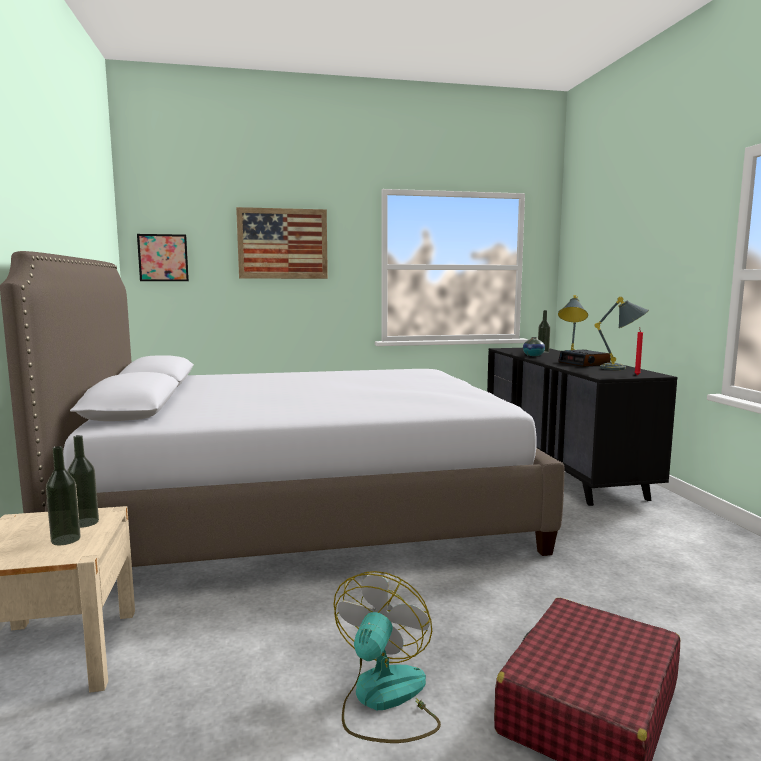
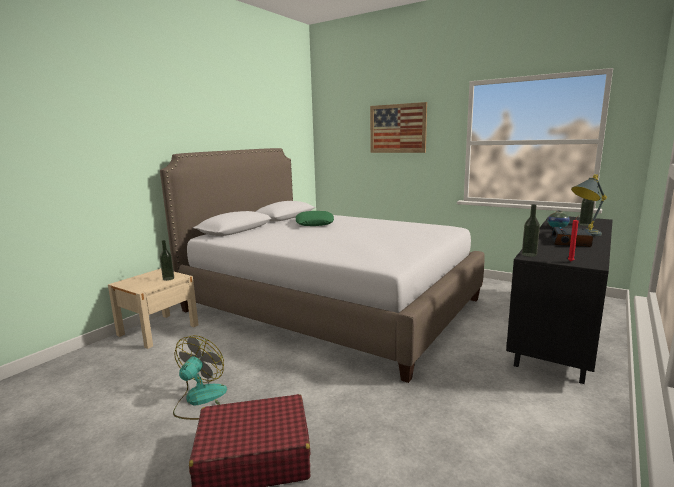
camera: 45 degrees right, 5 degrees up
(66, 539) = (151, 283): bottle -> bottle (529, 254)
(163, 258) = (332, 140): picture -> none
(244, 385) = (314, 223): none -> green pillow
(384, 700) = (200, 400): fan -> fan turned 45 degrees counterclockwise
(622, 368) = (586, 253): grey table lamp -> none

